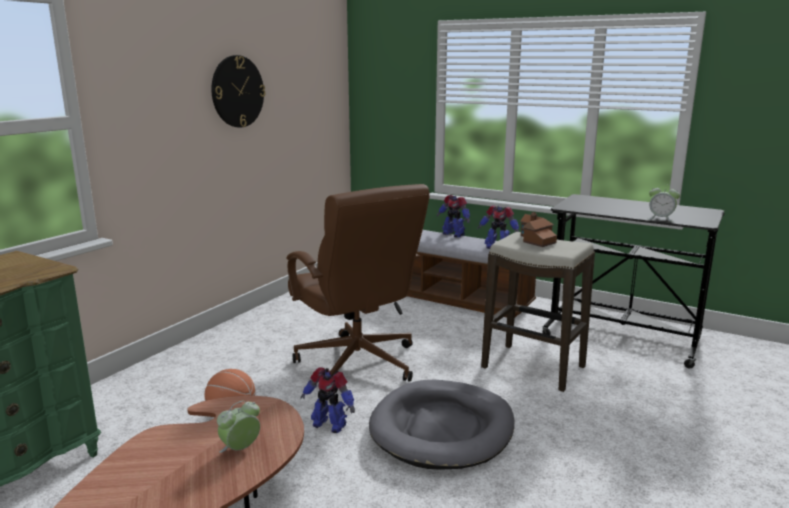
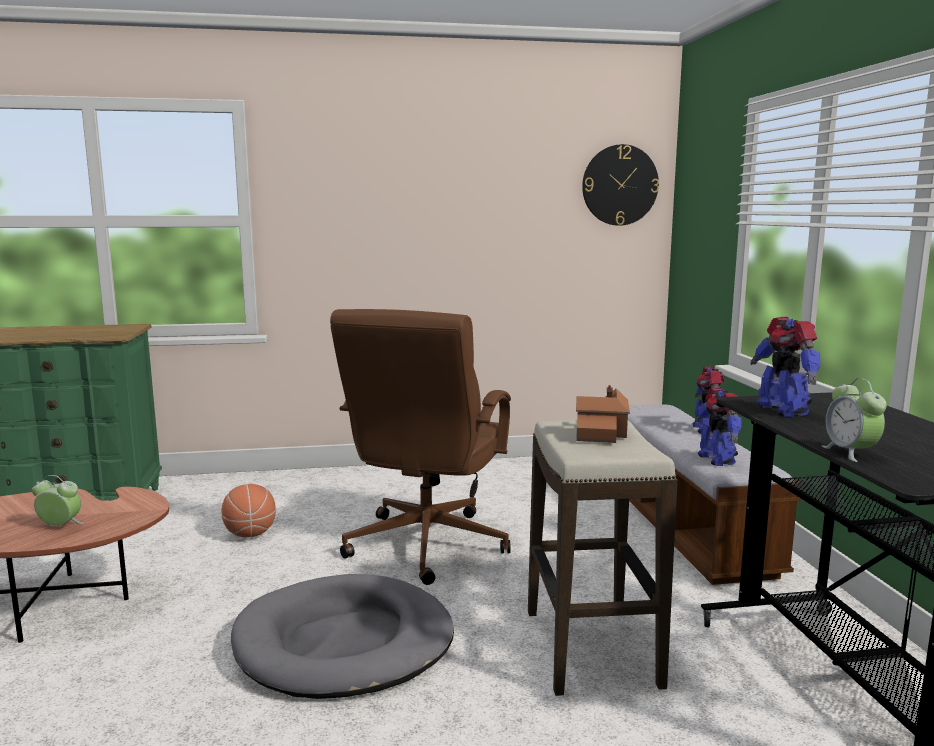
camera: 50 degrees right, 5 degrees down
(237, 91) = (457, 202): wall clock -> wall clock (620, 185)
(329, 424) = (281, 580): toy robot -> toy robot (782, 409)

